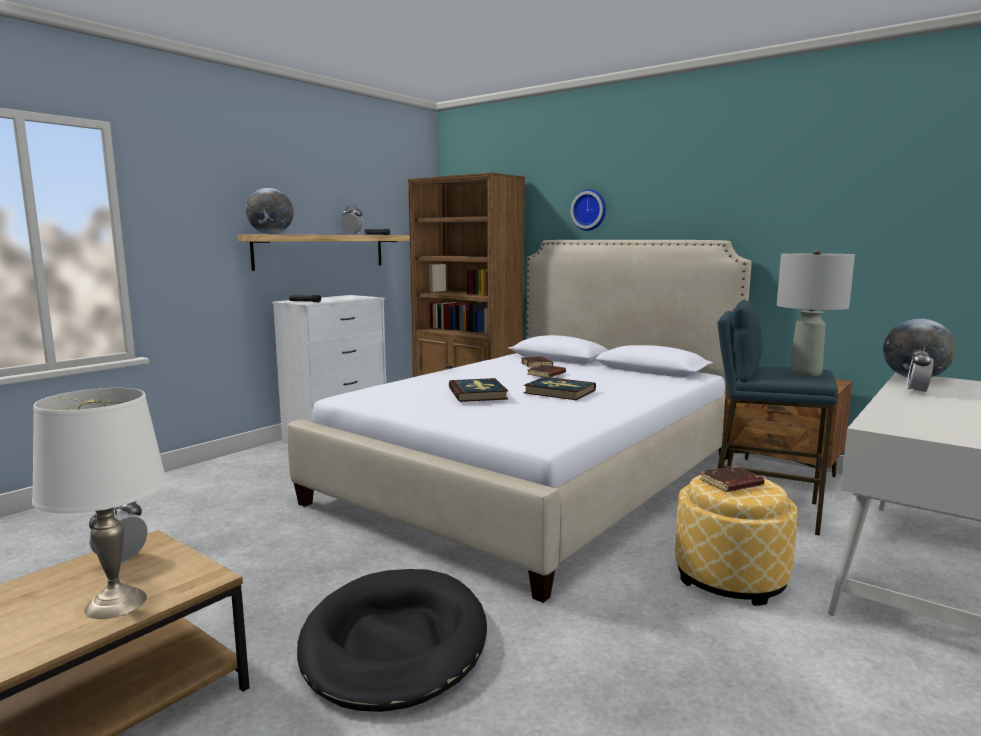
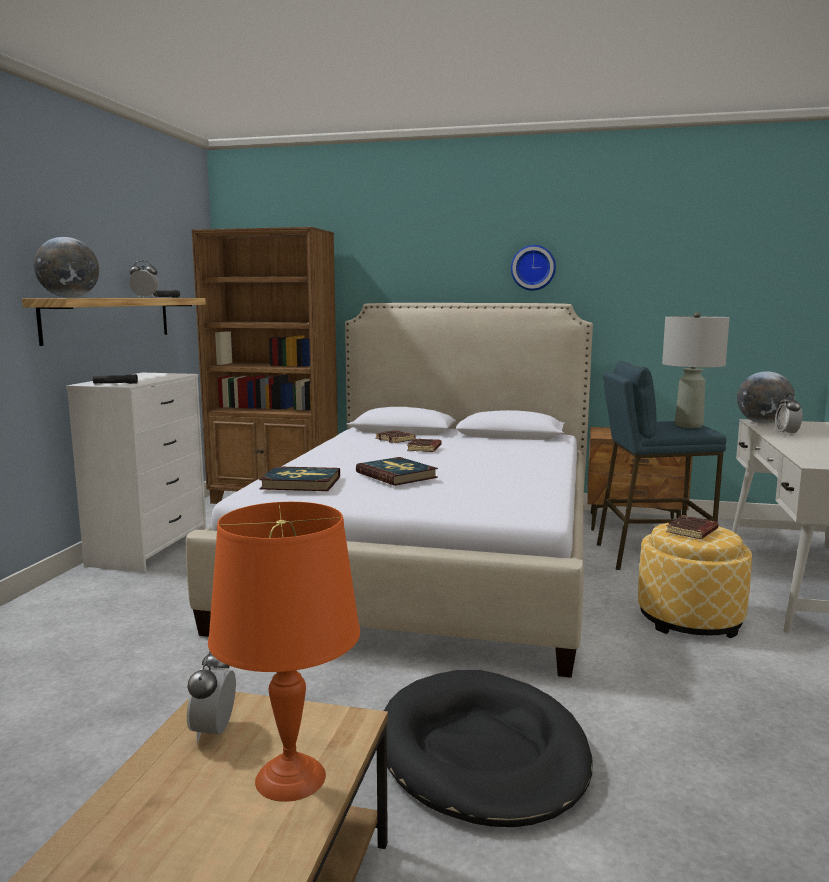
camera: 25 degrees left, 0 degrees up
(115, 604) = (290, 778): white table lamp -> orange table lamp
(559, 392) = (468, 465): book -> book (301, 483)
(589, 210) = (414, 271): wall clock -> wall clock (533, 268)

